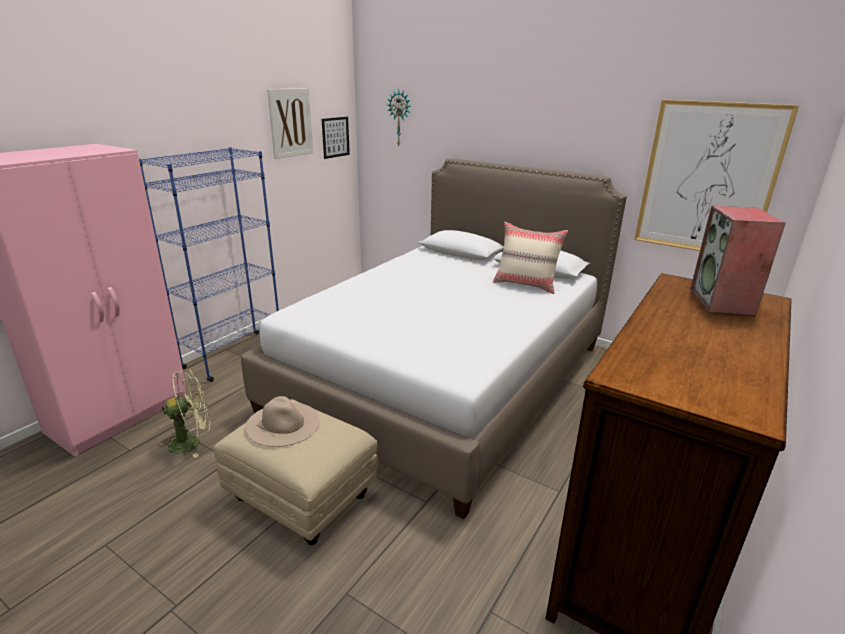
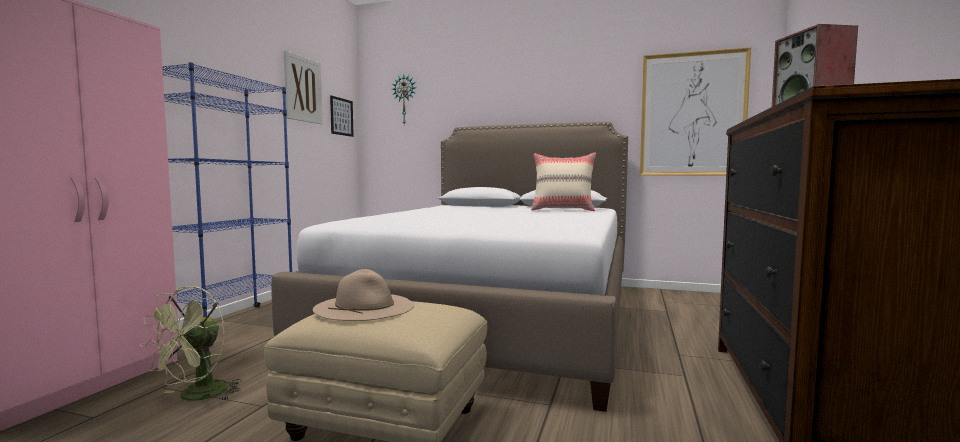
camera: 15 degrees left, 20 degrees down
(192, 442) = (196, 397): green fan -> green fan turned 150 degrees clockwise

